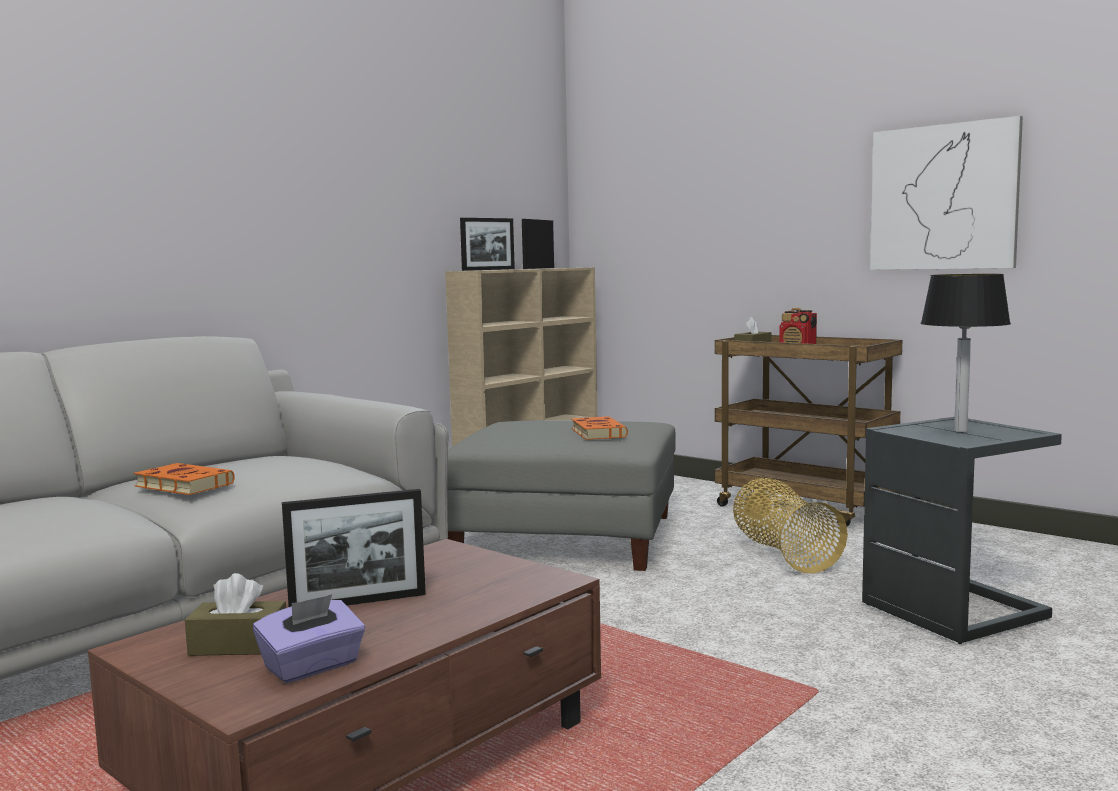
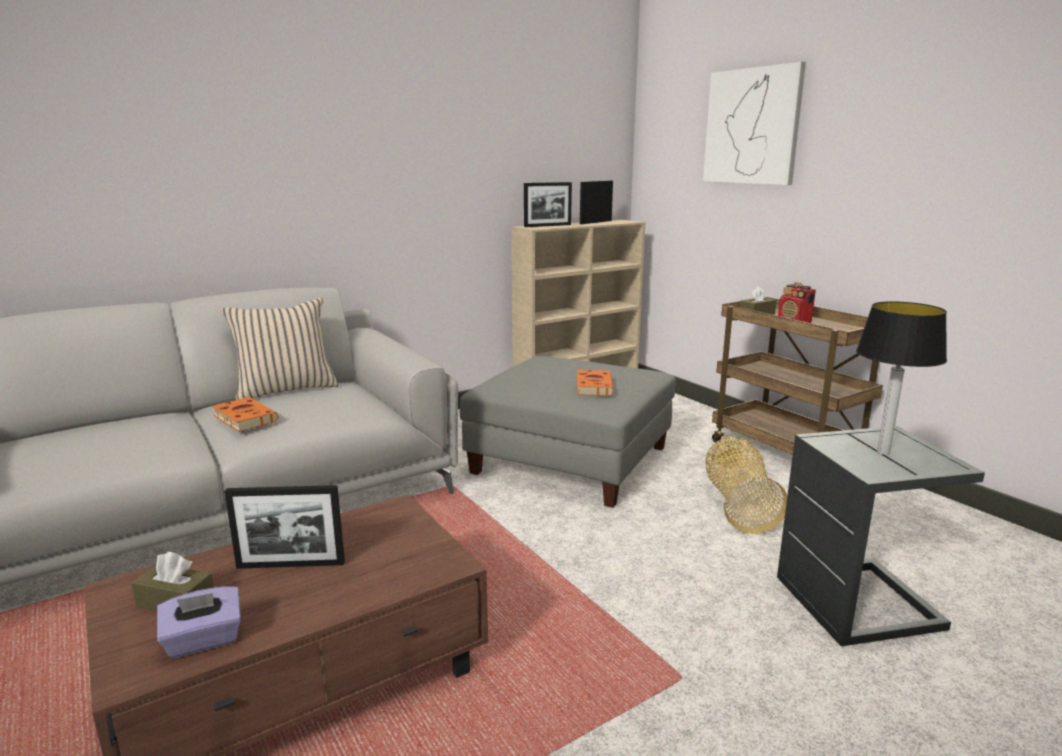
camera: 15 degrees right, 10 degrees up
(207, 463) = (286, 389): none -> beige pillow
(943, 197) = (953, 191): picture -> picture (752, 126)

